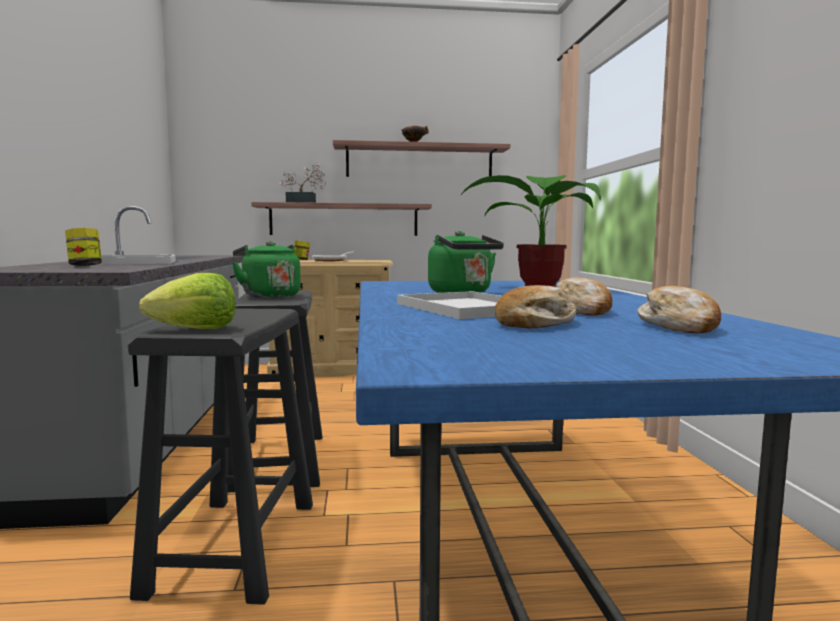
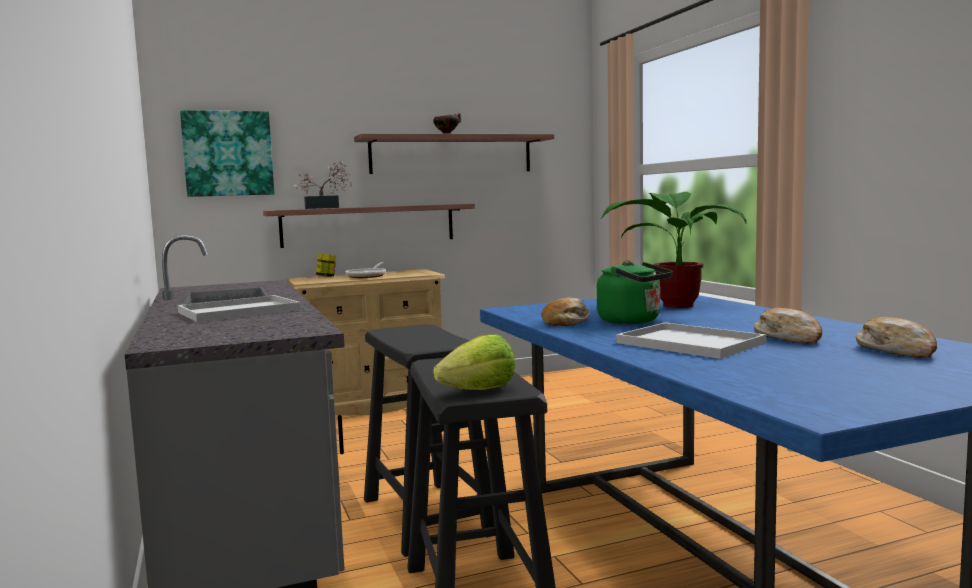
camera: 15 degrees left, 0 degrees up
(85, 266) = (231, 323): jar -> none
(231, 156) = (228, 153): none -> picture
(269, 296) = (413, 337): green kettle -> none
(536, 324) = (791, 358): bread -> bread (566, 322)

